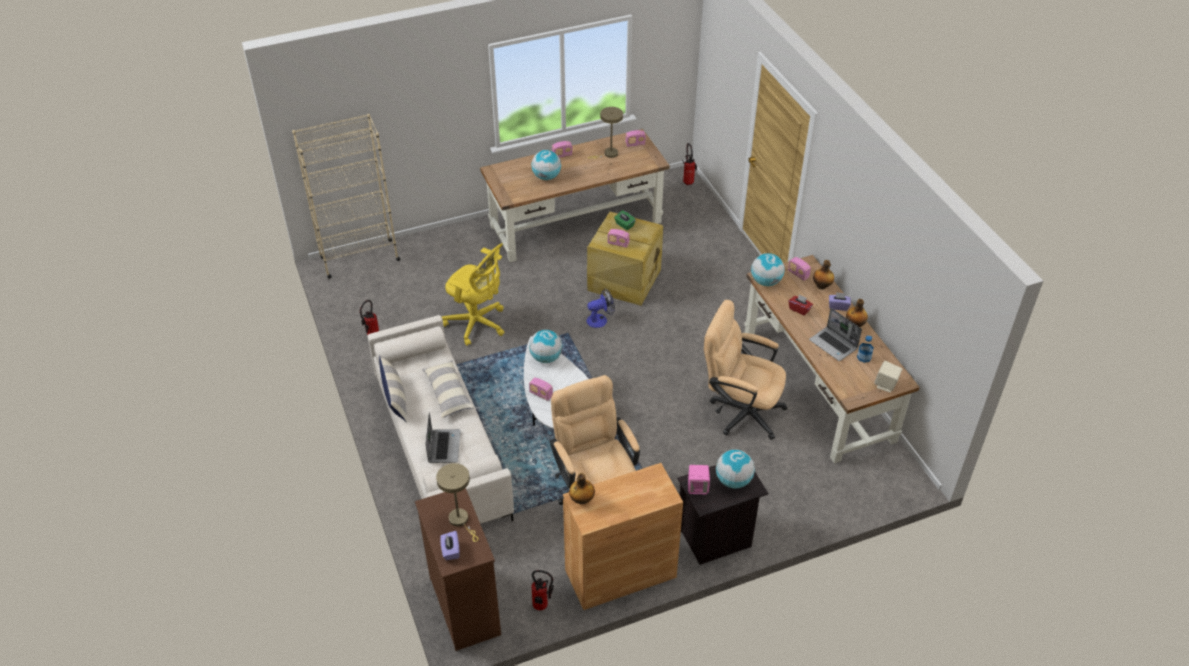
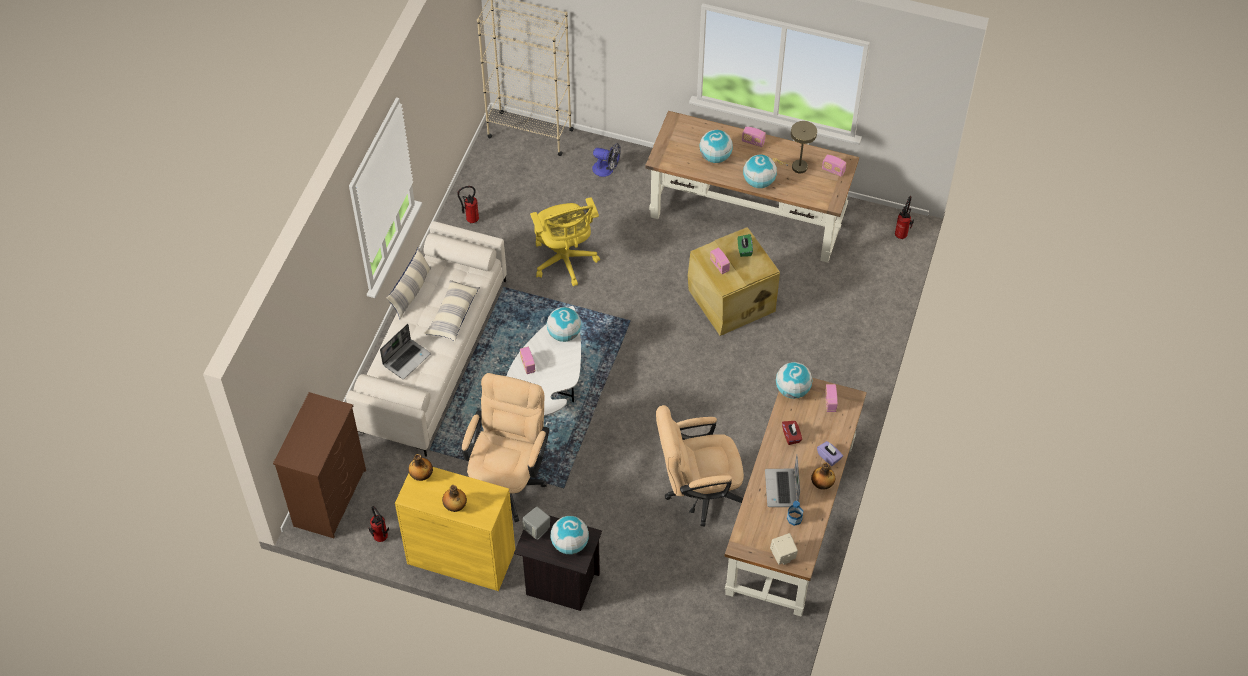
camera: 40 degrees right, 10 degrees up
(450, 551) = (296, 448): purple tissue box -> none
(461, 521) = (324, 430): beige table lamp -> none
(594, 175) = (759, 182): none -> globe
(600, 319) = (670, 326): fan -> fan (606, 169)
(620, 573) = (461, 557): brown cabinet -> yellow cabinet
(697, 488) = (537, 529): pink speaker -> grey speaker
(740, 411) = (698, 492): beige office chair -> beige office chair turned 75 degrees counterclockwise
(822, 286) = (837, 428): bottle -> bottle (455, 507)

